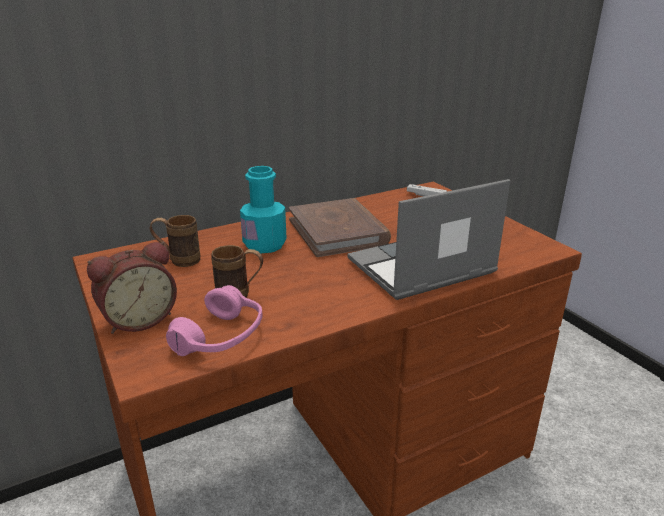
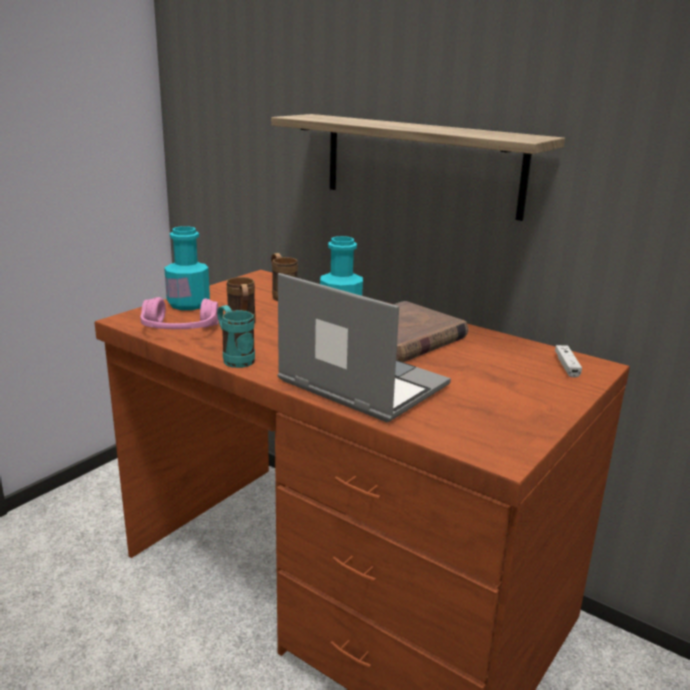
camera: 65 degrees right, 5 degrees down
(138, 319) = (188, 304): alarm clock -> turquoise bottle
(259, 79) = (421, 164): none -> shelf
(328, 315) = (234, 358): none -> turquoise mug

